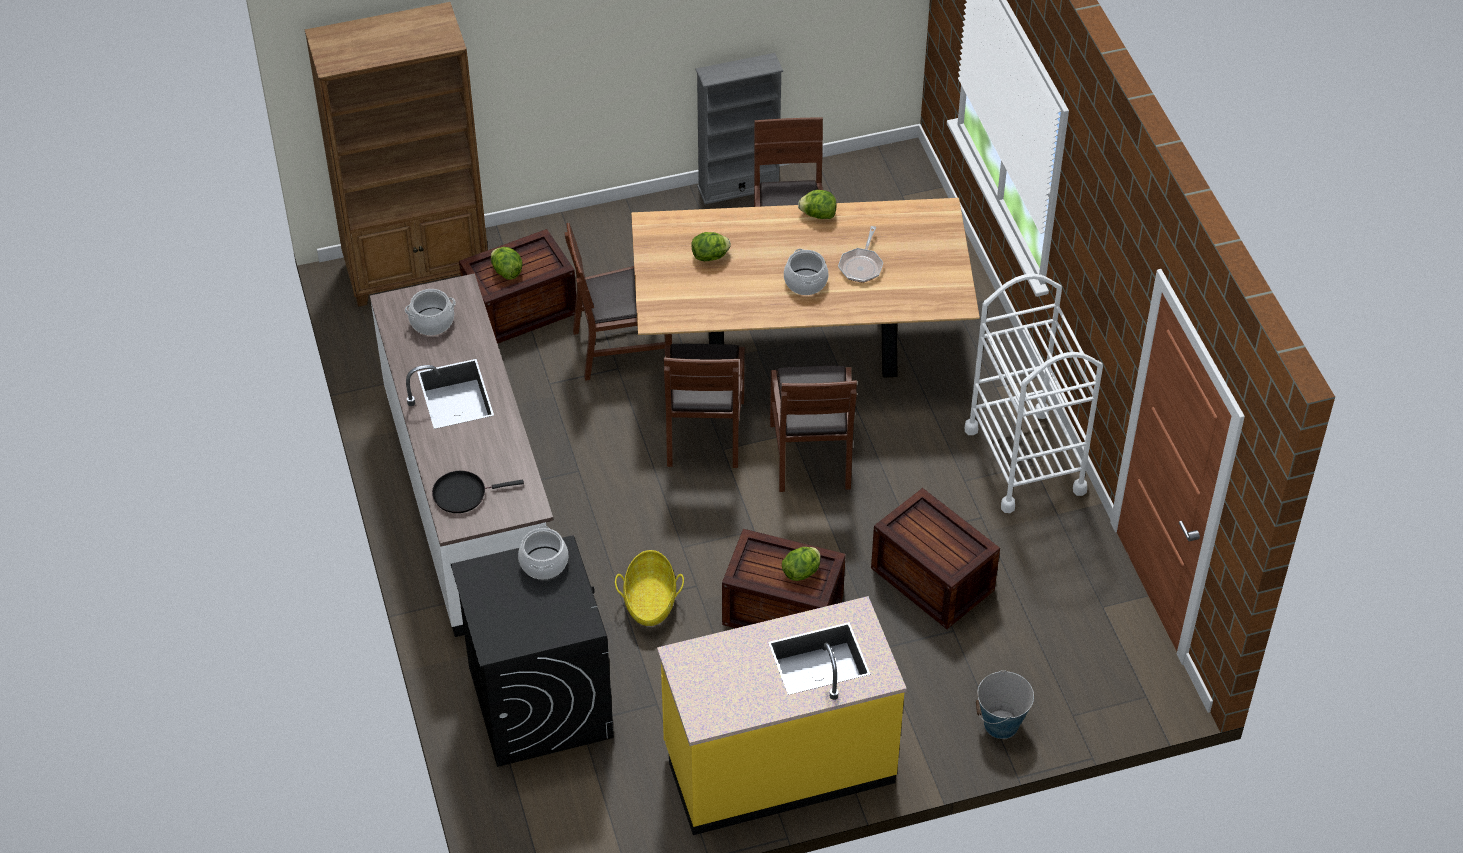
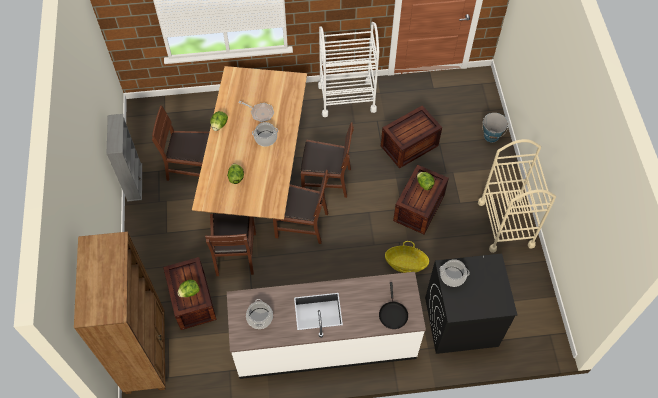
camera: 80 degrees left, 10 degrees up
(778, 764) = (505, 224): yellow counter -> beige cart

